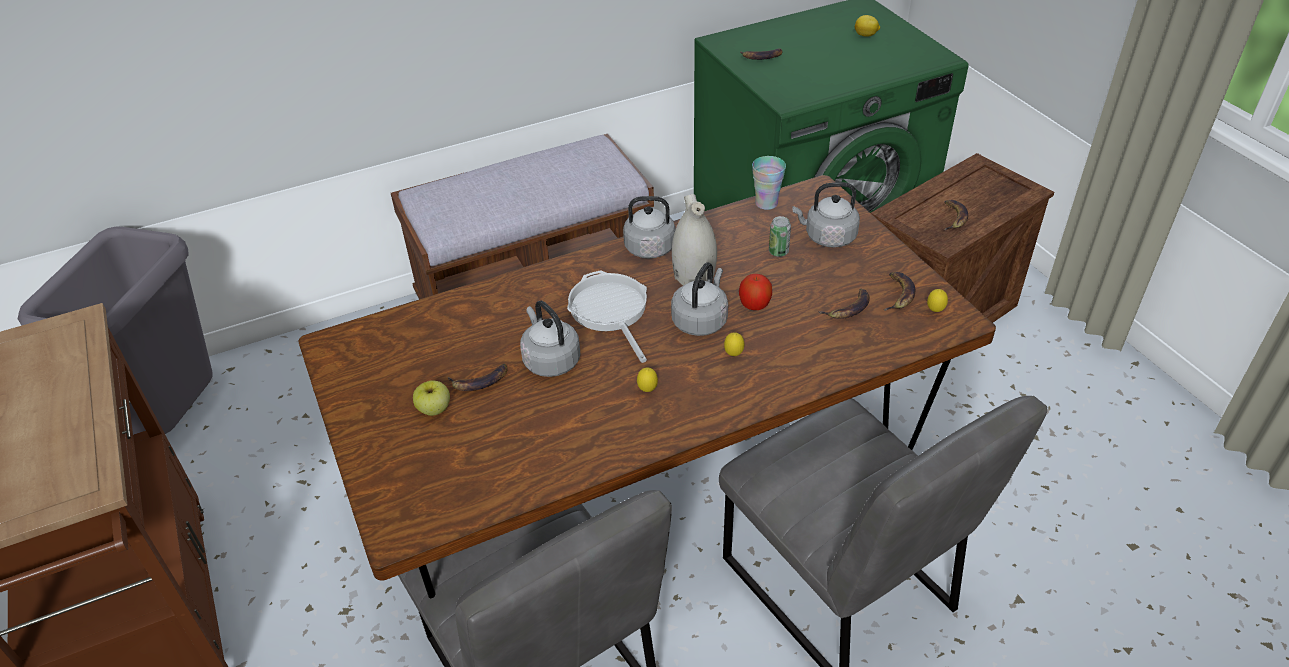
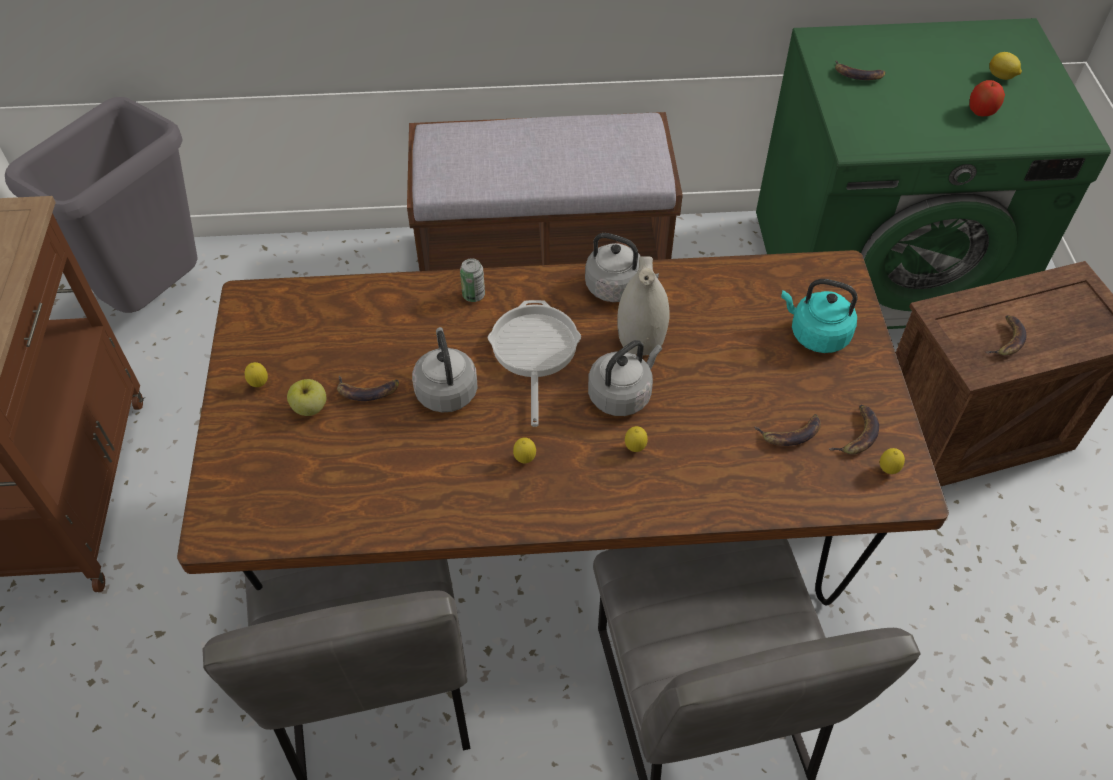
camera: 20 degrees right, 10 degrees up
(376, 405) = (259, 384): none -> lemon
(754, 305) = (689, 394): apple -> apple (981, 112)
(766, 203) = (770, 269): cup -> none
(778, 252) = (750, 336): can -> can (473, 295)
(827, 237) = (816, 334): grey kettle -> turquoise kettle

